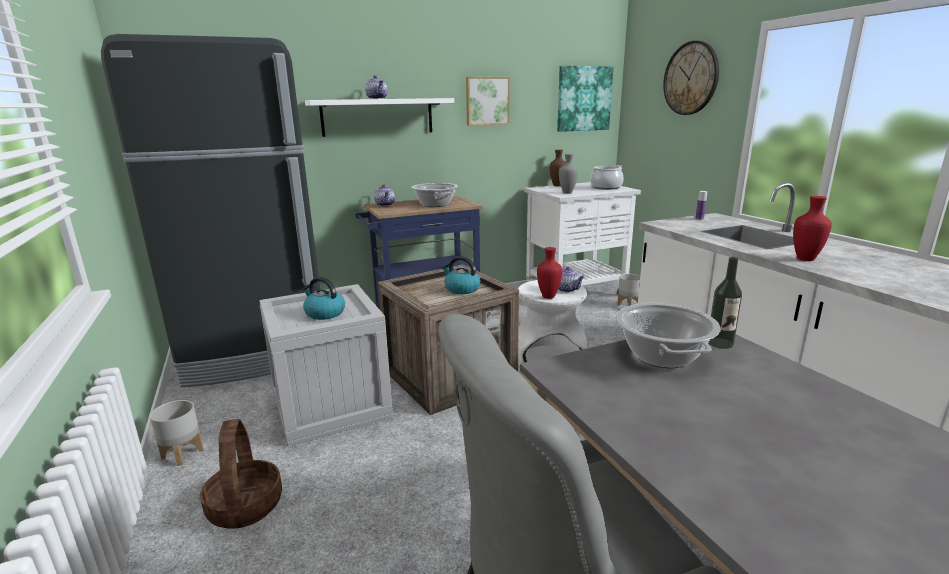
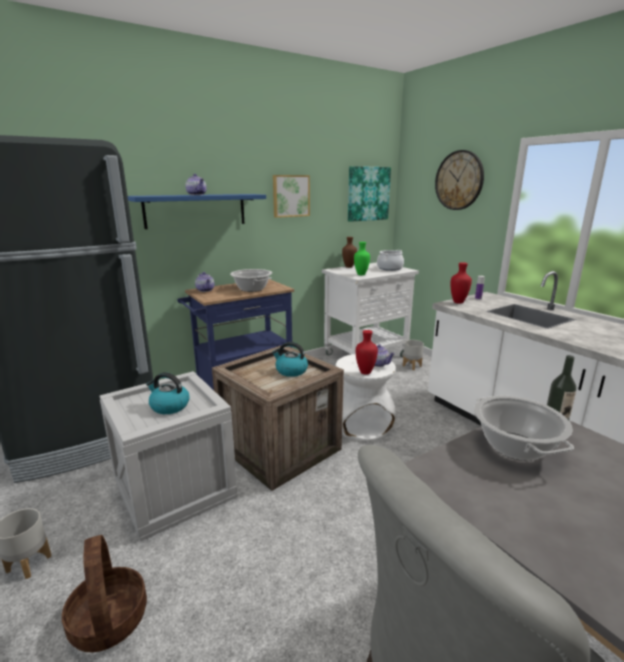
camera: 10 degrees left, 0 degrees up
(378, 117) = (196, 210): white shelf -> blue shelf
(568, 193) = (361, 274): grey vase -> green vase
(804, 259) = (582, 338): red vase -> red vase (457, 302)

